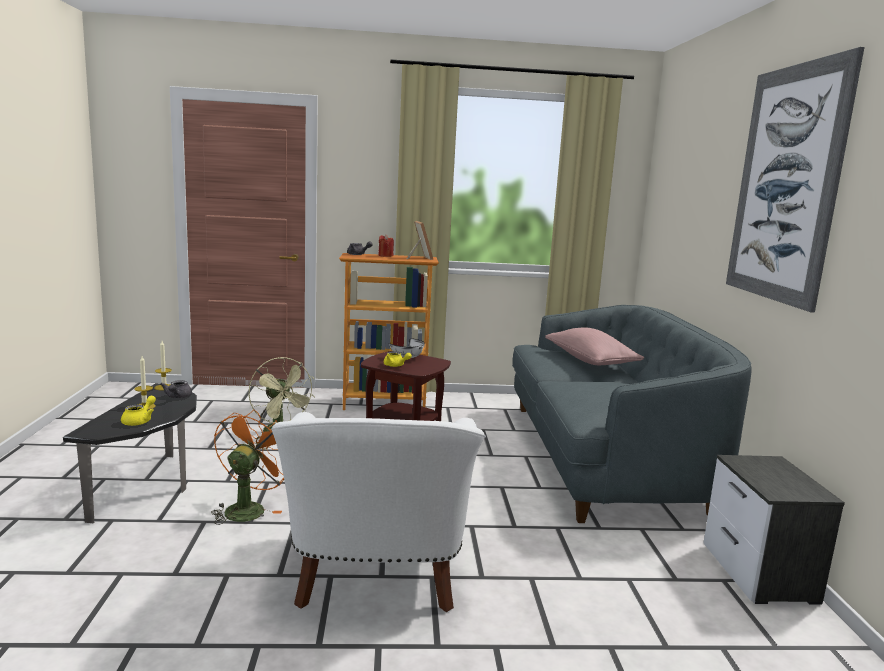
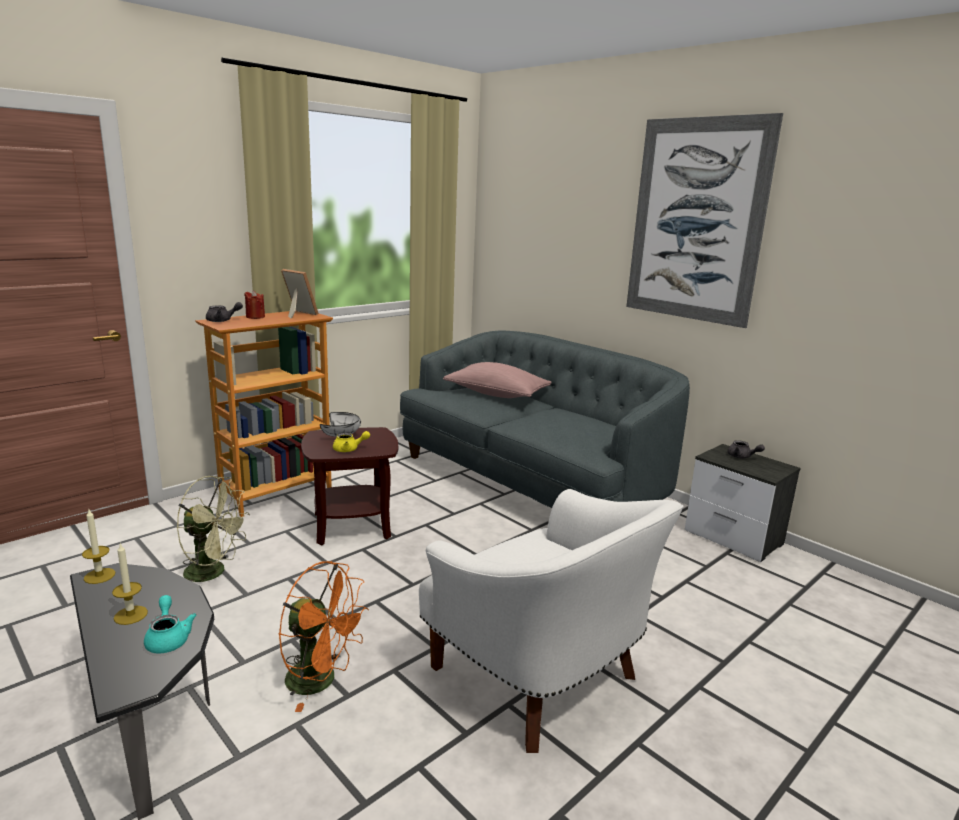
camera: 40 degrees left, 5 degrees up
(140, 421) = (168, 638): yellow teapot -> turquoise teapot
(177, 397) = (150, 582): grey teapot -> grey teapot (742, 457)
(248, 508) = (321, 681): orange fan -> orange fan turned 135 degrees clockwise

